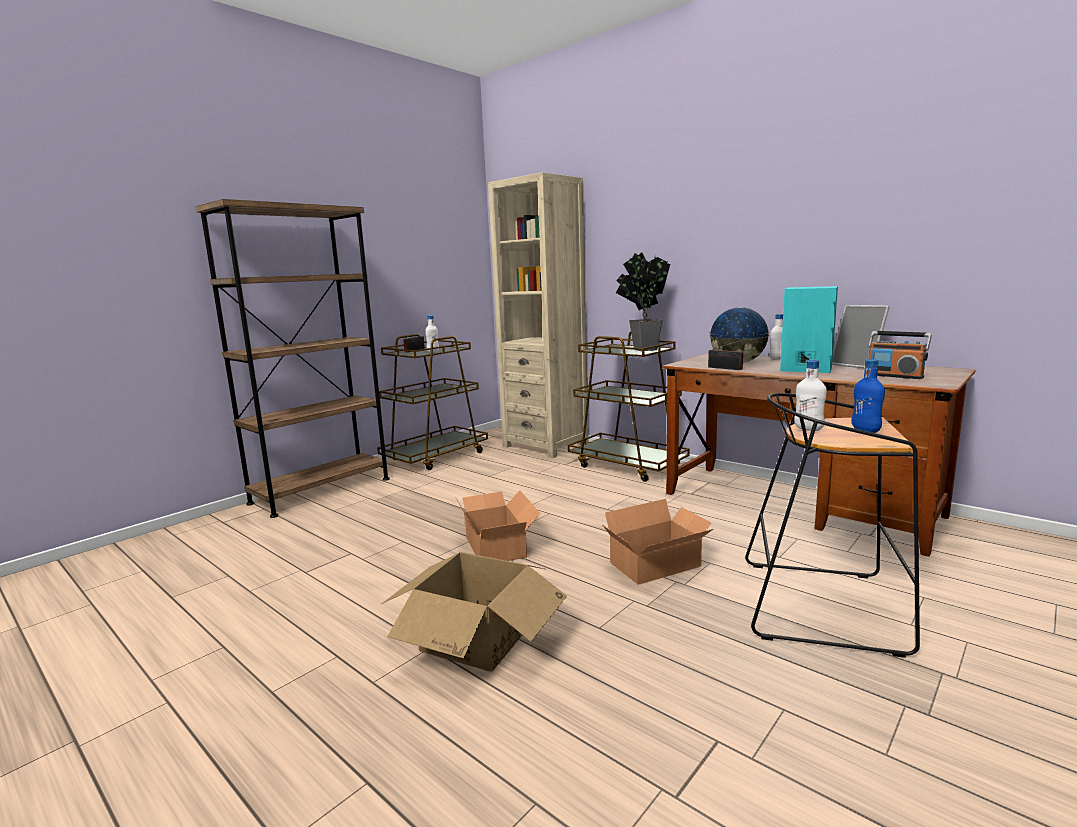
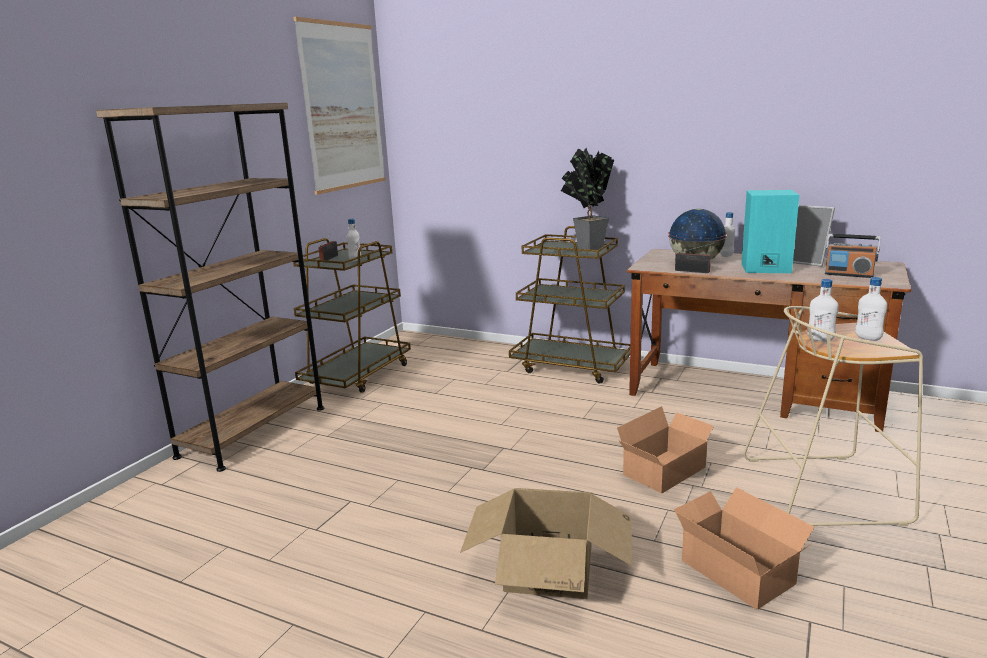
camera: 15 degrees left, 5 degrees up
(444, 223) = (343, 107): none -> picture
(498, 545) = (502, 471): cardboard box -> cardboard box (737, 569)
(545, 445) = (471, 350): beige bookcase -> none
(823, 605) = (824, 489): black stool -> beige stool
(865, 430) = (868, 338): blue bottle -> white bottle

